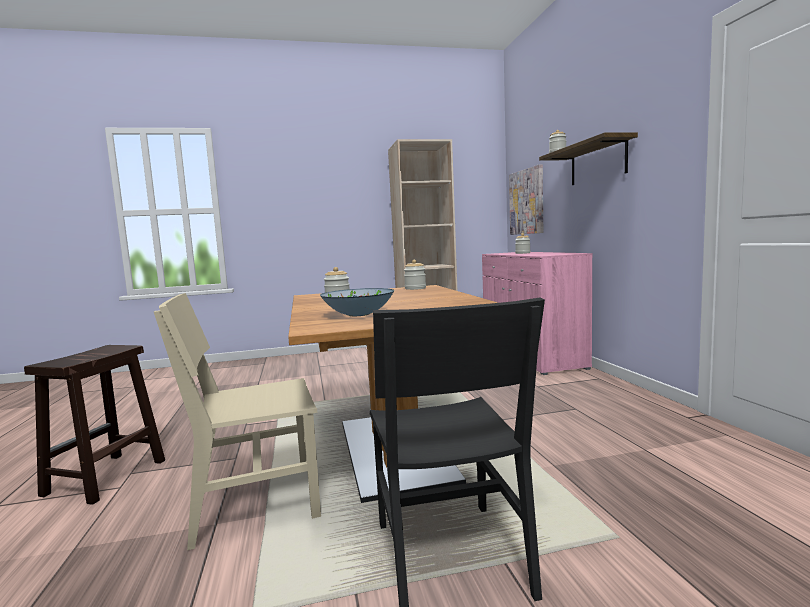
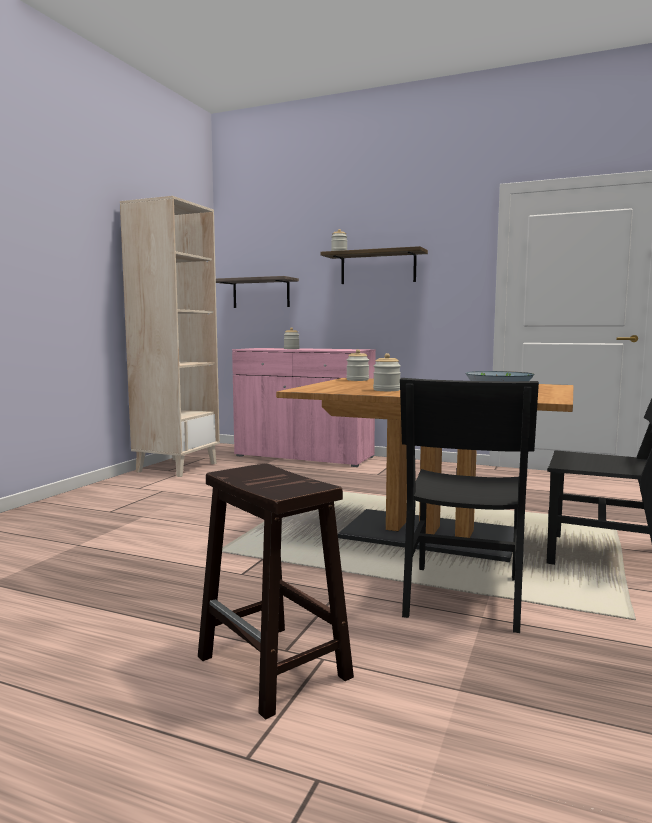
camera: 55 degrees left, 0 degrees up
(256, 504) = (463, 596): beige chair -> black chair
(527, 202) = (261, 293): picture -> shelf

